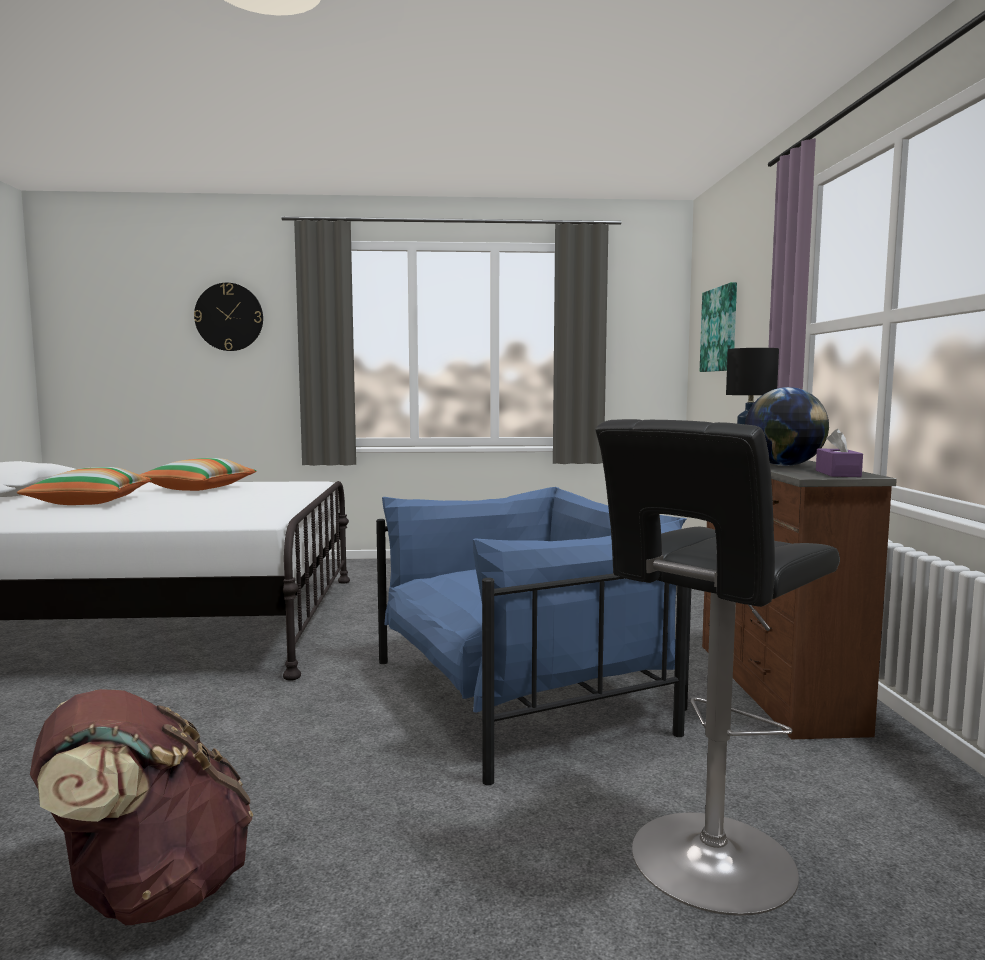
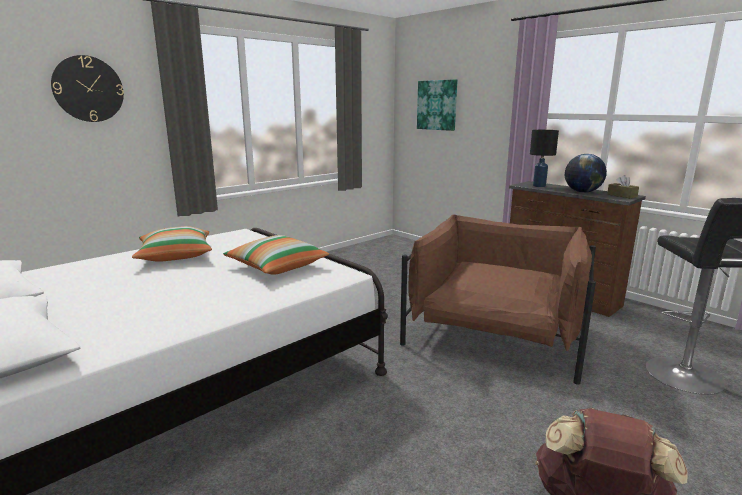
camera: 40 degrees left, 10 degrees up
(89, 502) = (139, 291): pillow -> pillow (277, 267)
(528, 692) = (496, 333): blue armchair -> brown armchair
(837, 473) = (622, 195): purple tissue box -> brown tissue box

